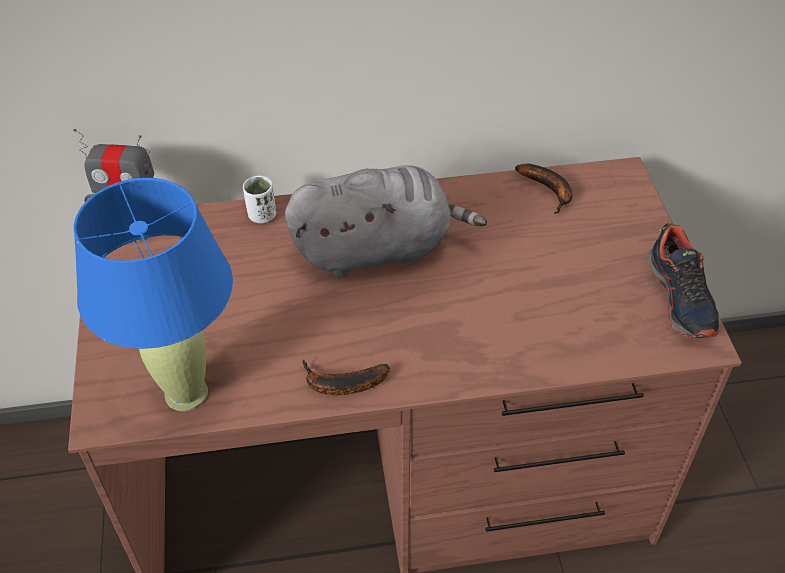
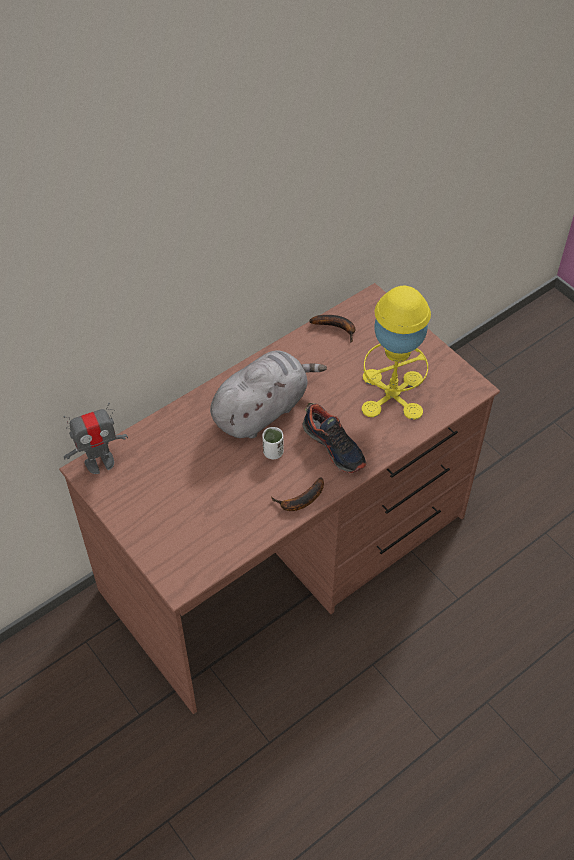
camera: 30 degrees left, 5 degrees up
(185, 393) = (216, 547): blue table lamp -> none
(262, 215) = (174, 419): white cup -> white cup (273, 452)
(570, 301) = (392, 394): none -> yellow table lamp
(681, 297) = (449, 365): shoe -> shoe (334, 446)

